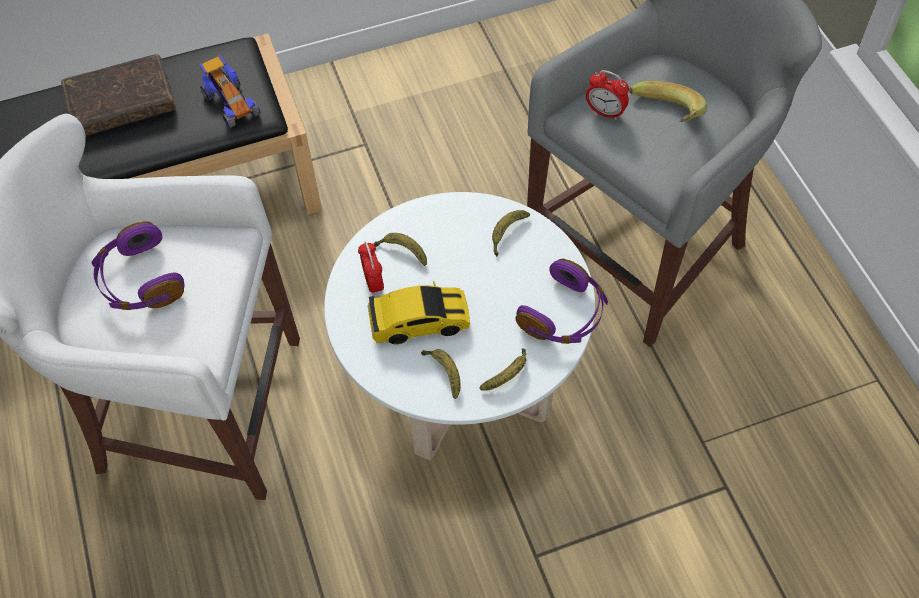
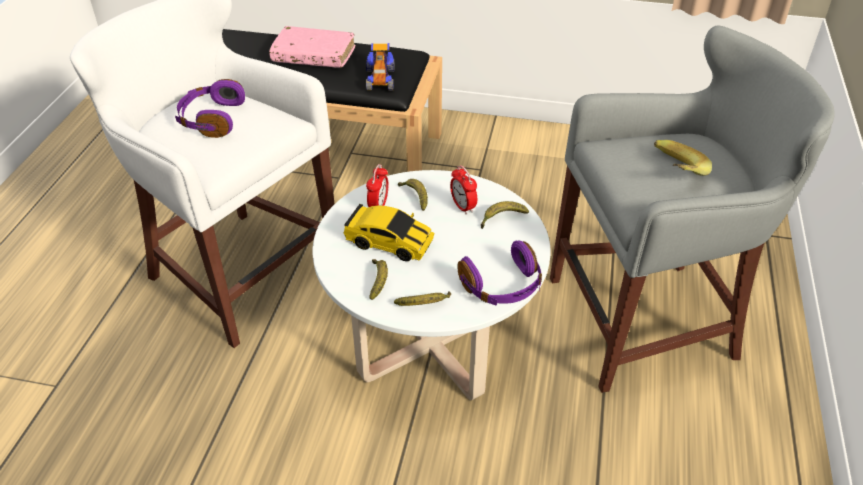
camera: 30 degrees right, 15 degrees down
(122, 104) = (314, 56): brown book -> pink book
(605, 112) = (625, 152): alarm clock -> alarm clock (463, 207)

